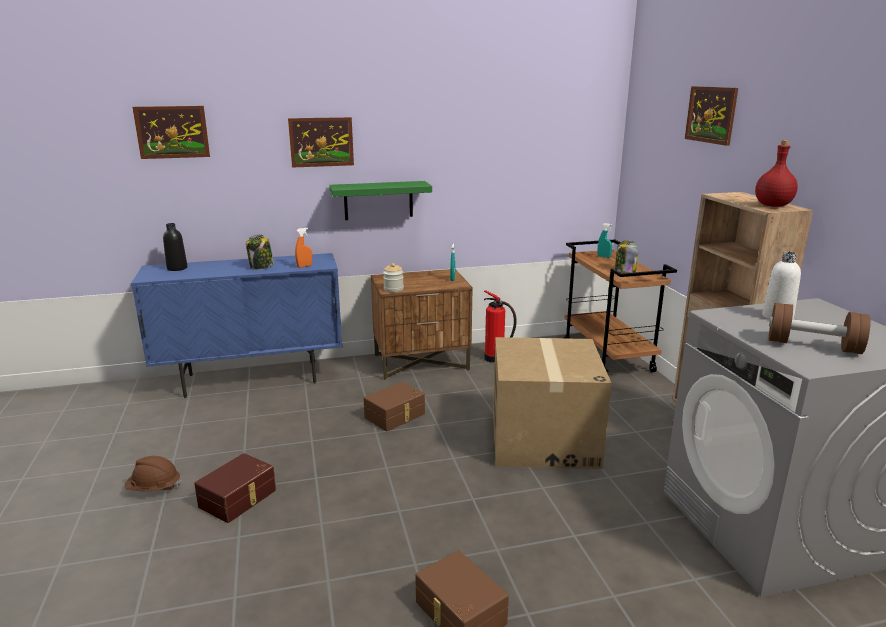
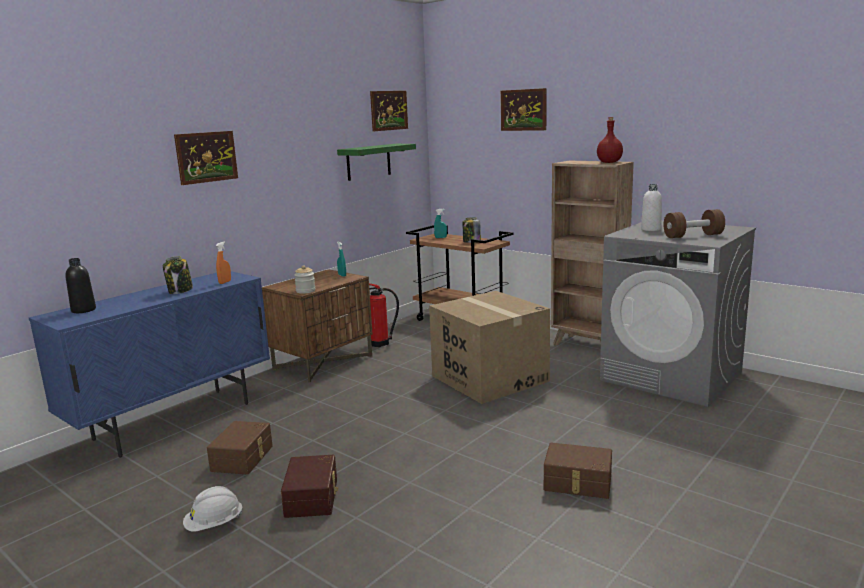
camera: 35 degrees left, 5 degrees down
(154, 488) = (214, 525): brown hard hat -> white hard hat
(172, 132) = (54, 155): picture -> picture (388, 110)
(378, 200) = (260, 211): green shelf -> green shelf (368, 162)
(396, 416) = (359, 401): brown storage box -> brown storage box (244, 458)

